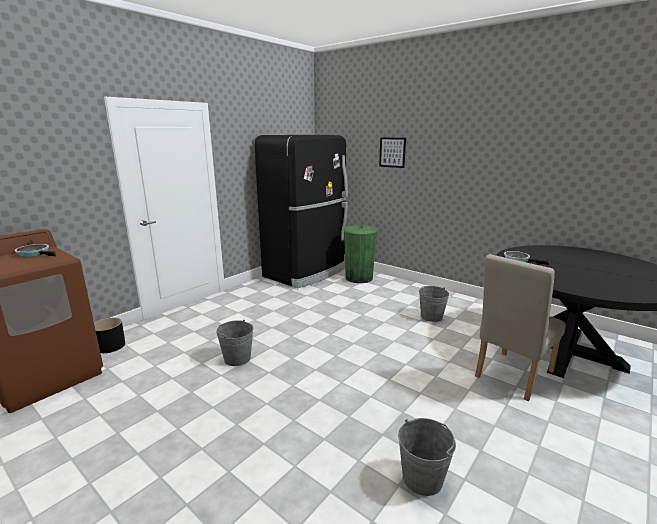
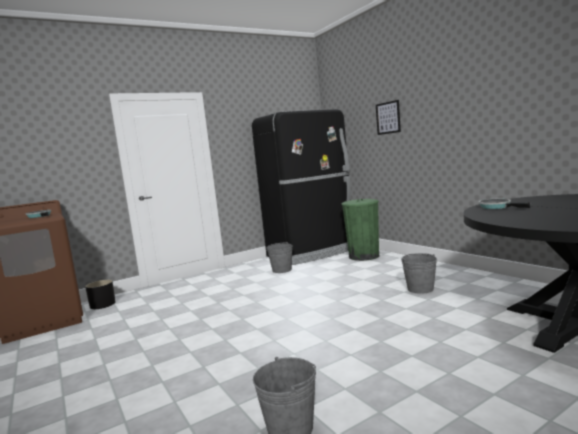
camera: 20 degrees right, 10 degrees down
(237, 358) = (193, 317): grey bucket -> grey bucket (282, 270)
(510, 377) = (477, 347): beige chair -> none

